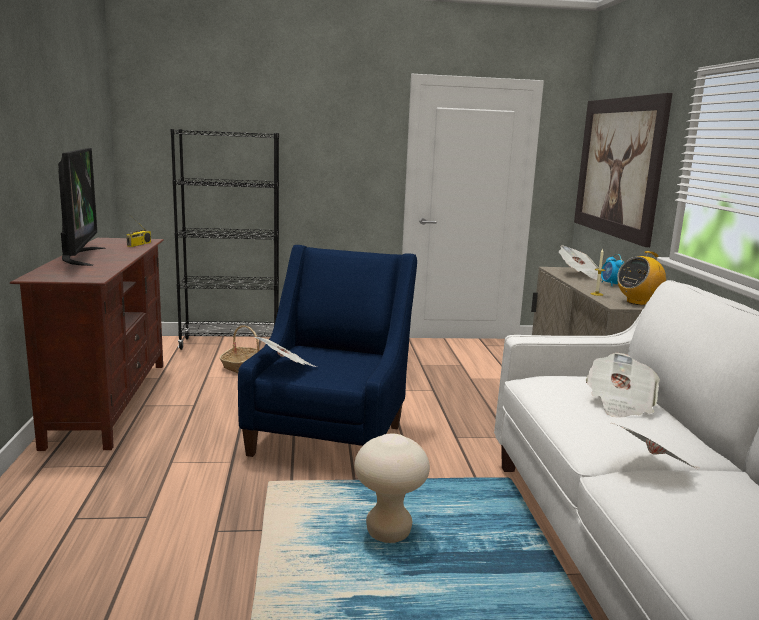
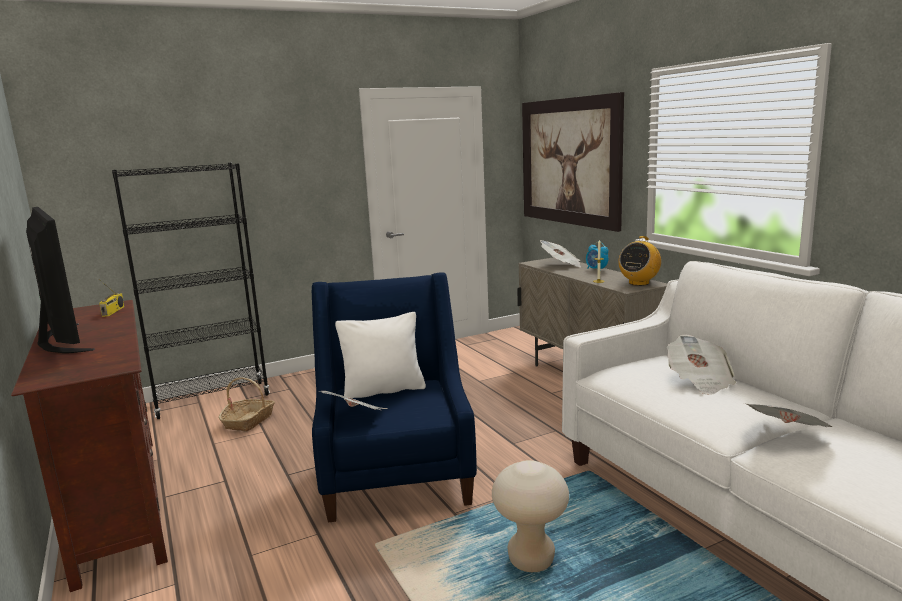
camera: 20 degrees left, 0 degrees up
(329, 353) = (383, 390): none -> white pillow

